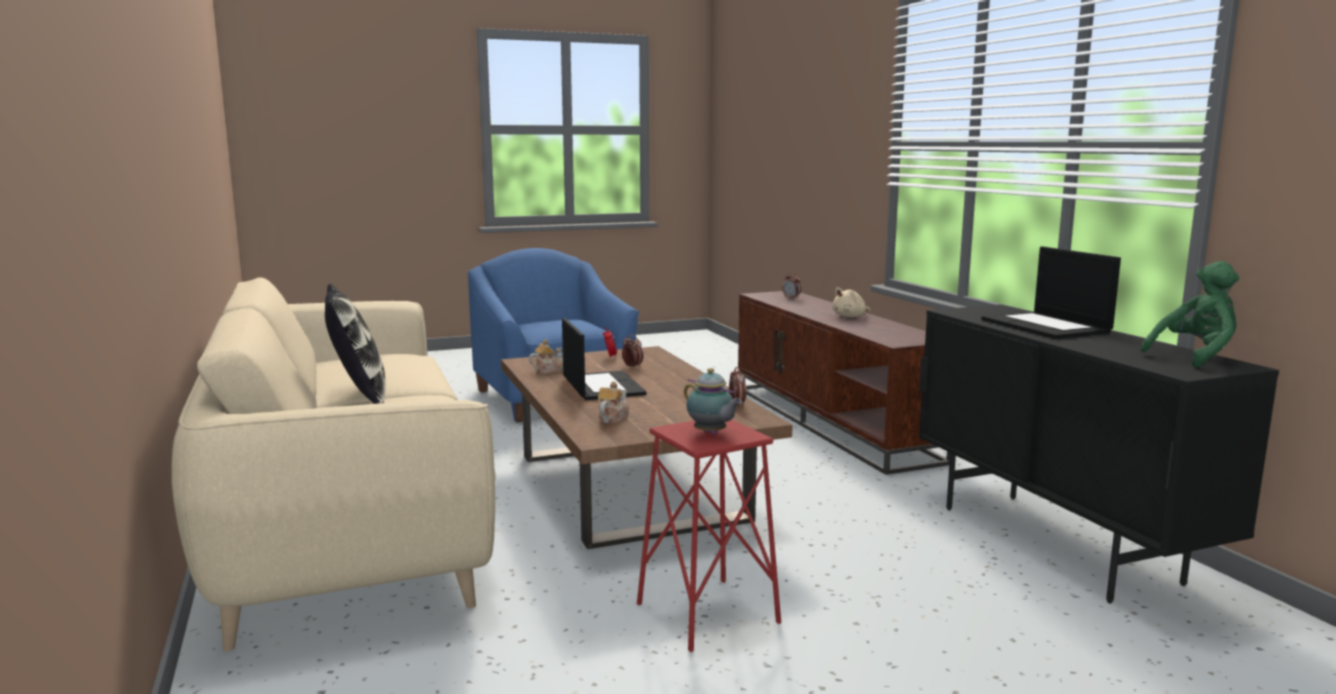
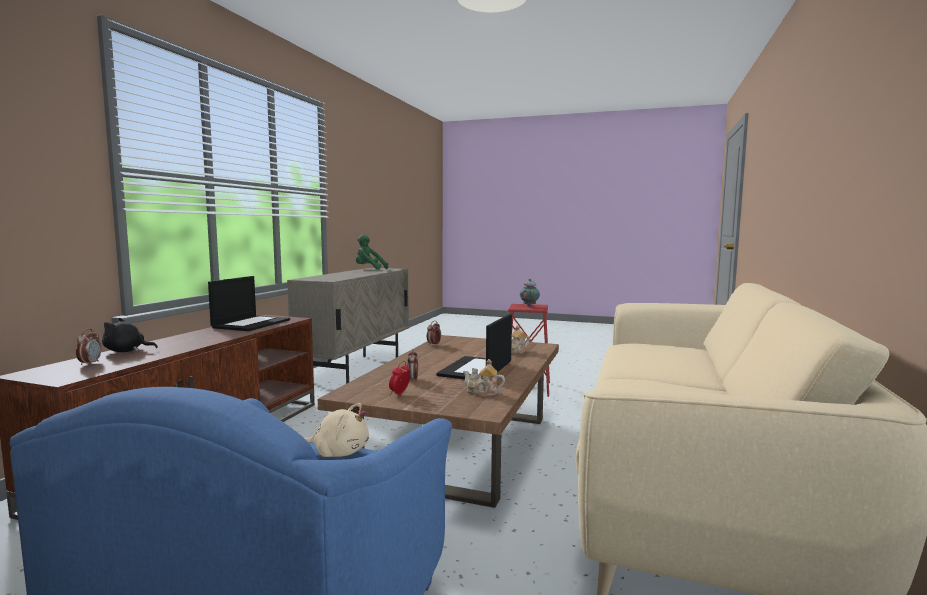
camera: 140 degrees left, 5 degrees down
(359, 396) = (682, 378): pillow -> none
(819, 303) = (126, 351): none -> black plush toy
(850, 316) = (200, 336): beige plush toy -> beige plush toy (338, 453)
(1047, 326) = (343, 275): laptop -> laptop (251, 323)
(1056, 544) = (357, 370): black cabinet -> beige cabinet

